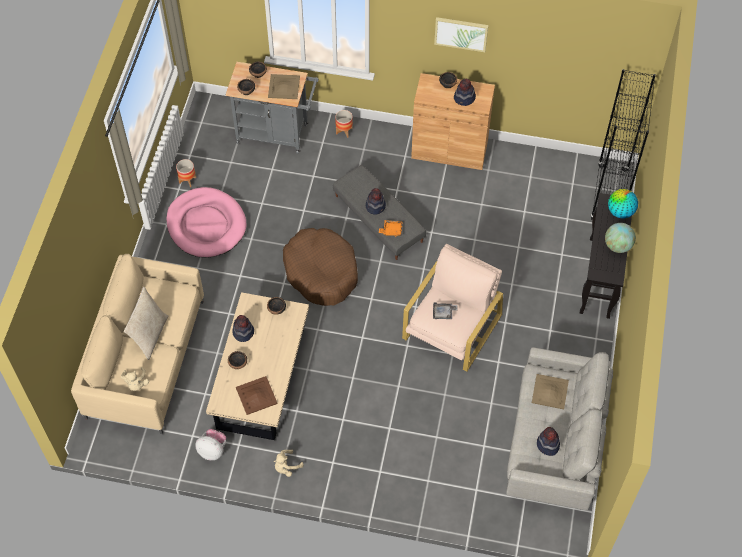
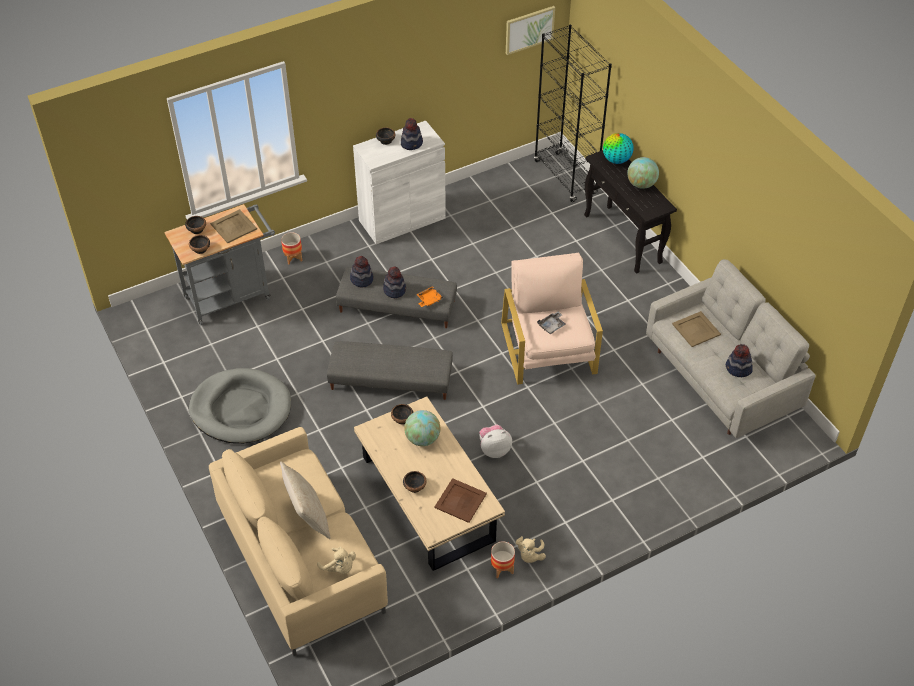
camera: 40 degrees left, 10 degrees down
(187, 180) = (183, 384): planter -> planter (502, 568)
(206, 225) = (241, 409): pink dog bed -> grey dog bed
(213, 450) = (448, 591): plush toy -> plush toy (494, 449)
(243, 332) = (392, 457): hat -> hat (362, 279)
(275, 333) = (422, 439): none -> globe
(321, 272) = (391, 379): brown dog bed -> grey ottoman
(449, 150) = (402, 219): brown cabinet -> white cabinet
(461, 33) = (383, 75): picture -> picture (529, 29)

